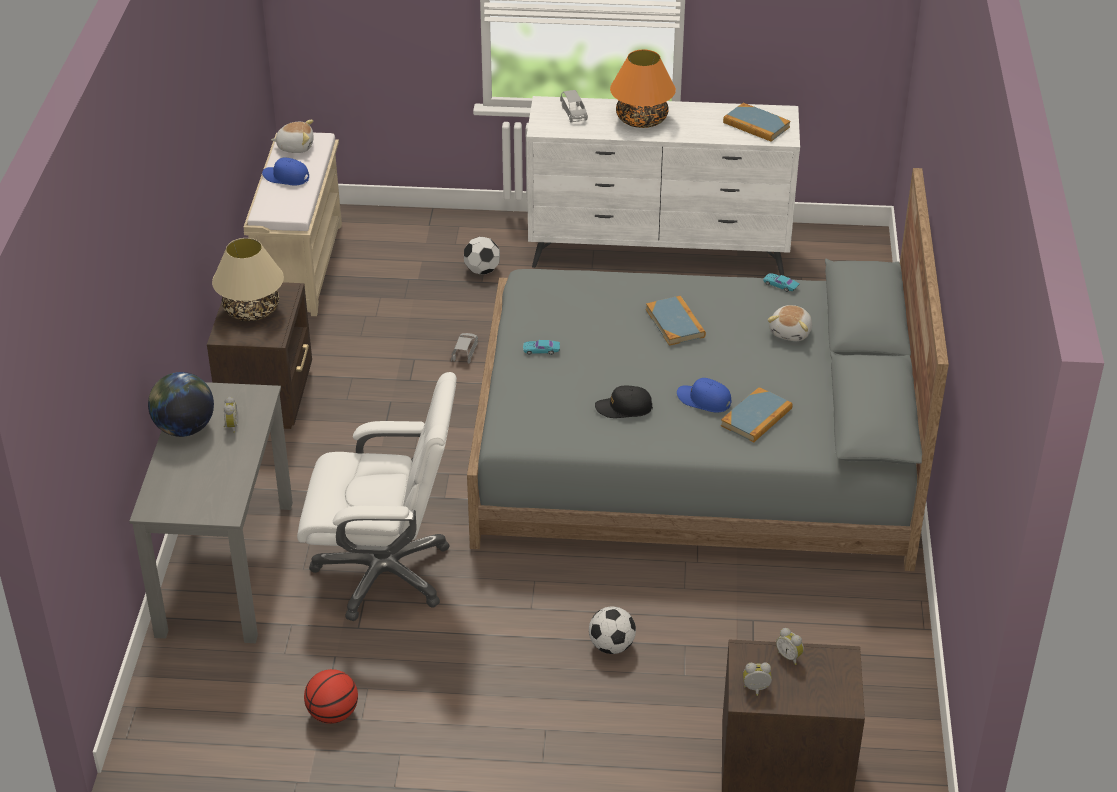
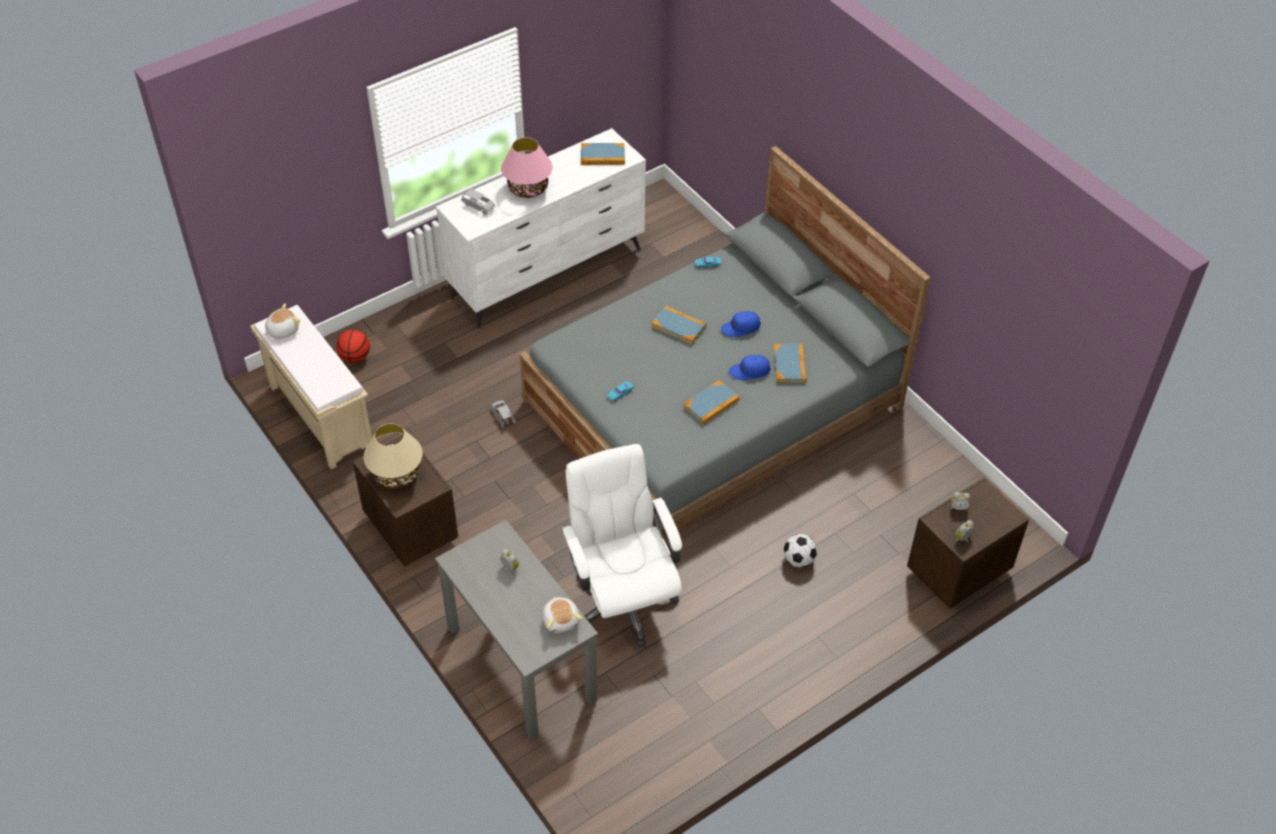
camera: 40 degrees left, 10 degrees up
(184, 428) = (481, 589): globe -> none
(286, 177) = (305, 358): blue cap -> blue cap (740, 327)
(333, 714) = (694, 712): basketball -> basketball (355, 357)
(385, 573) = (622, 600): white office chair -> white office chair turned 75 degrees counterclockwise
(482, 270) = (448, 349): football -> none
(624, 408) = (711, 404): black cap -> book
(641, 120) = (527, 189): orange table lamp -> pink table lamp
(791, 332) = (748, 294): plush toy -> plush toy (561, 620)

